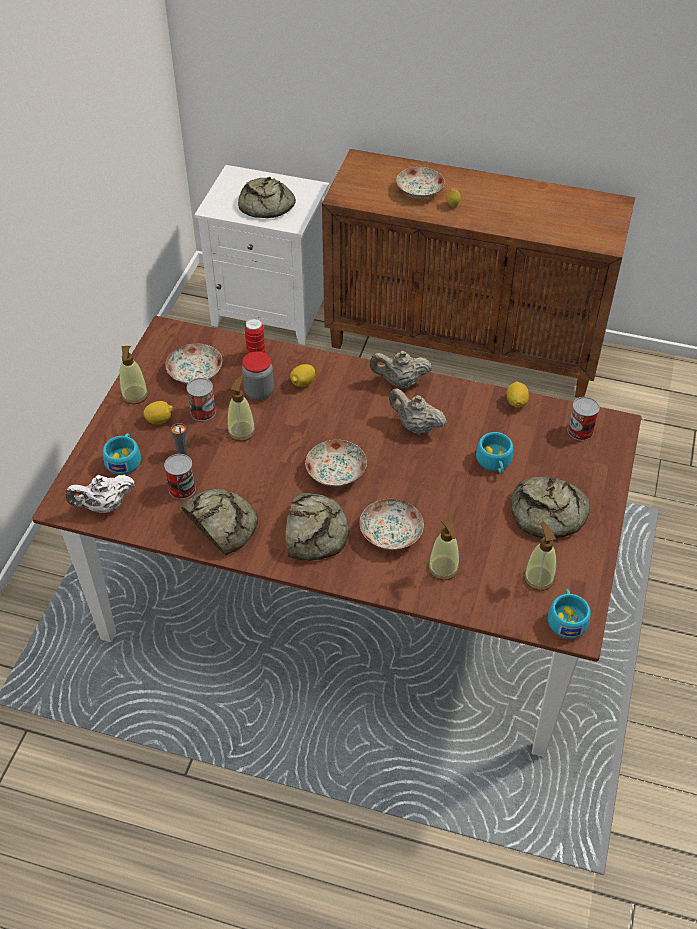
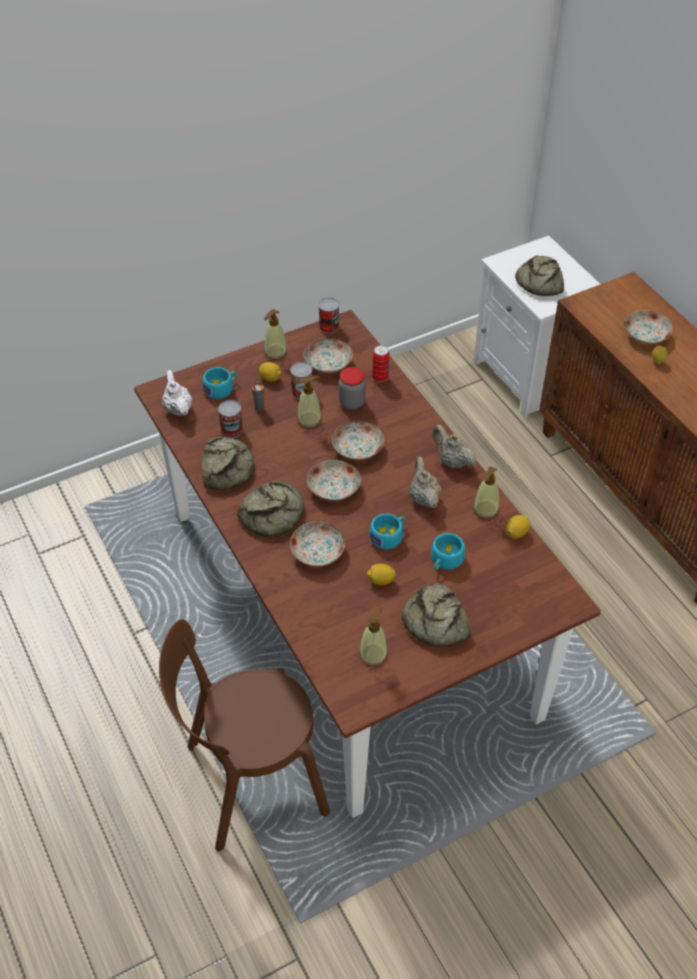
camera: 45 degrees right, 0 degrees up
(104, 506) = (177, 408): white teapot -> white teapot turned 45 degrees clockwise
(302, 383) = (386, 416): lemon -> lemon (381, 580)
(313, 425) = (358, 448): none -> plate
(435, 805) = (249, 782): none -> brown chair
(443, 568) = (321, 599): soap dispenser -> soap dispenser (485, 510)
(566, 619) = (356, 694): turquoise cup -> turquoise cup (389, 536)
(580, 431) = (537, 586): can -> can (329, 326)

